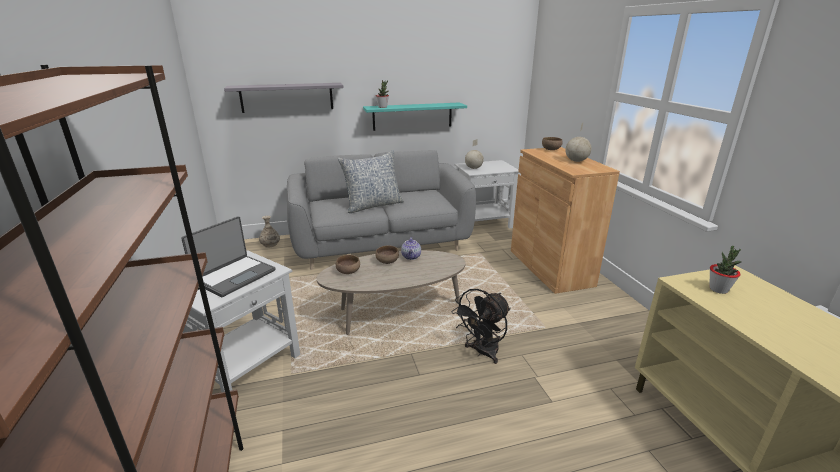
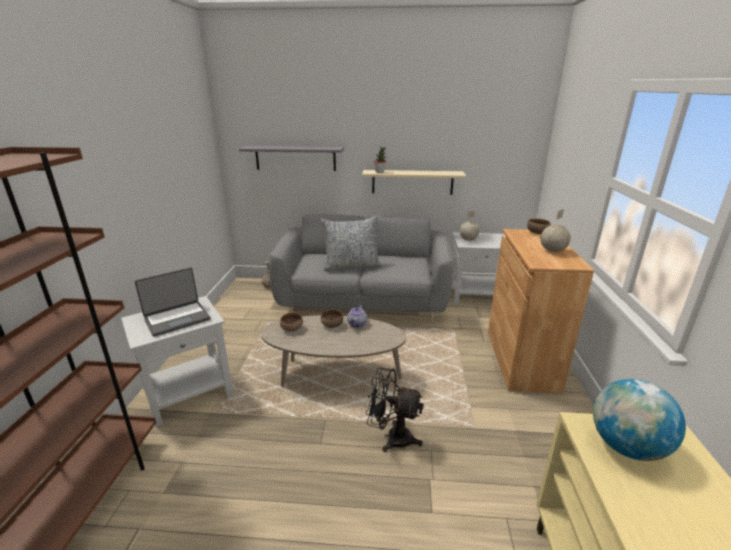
camera: 20 degrees right, 0 degrees up
(412, 116) = (412, 182): turquoise shelf -> beige shelf
(482, 353) = (392, 437): black fan -> black fan turned 45 degrees clockwise
(718, 289) = (626, 447): potted plant -> globe

